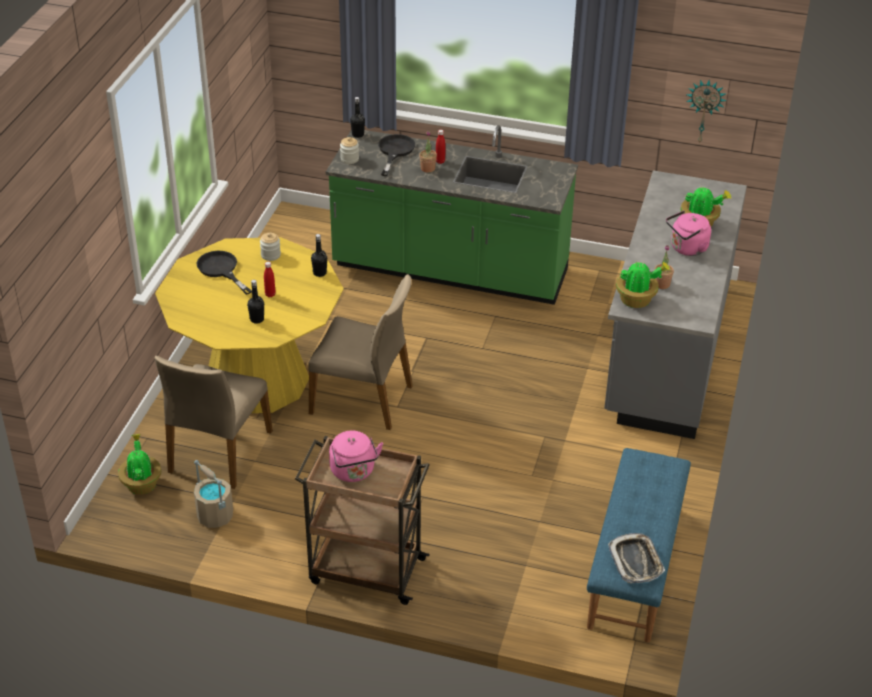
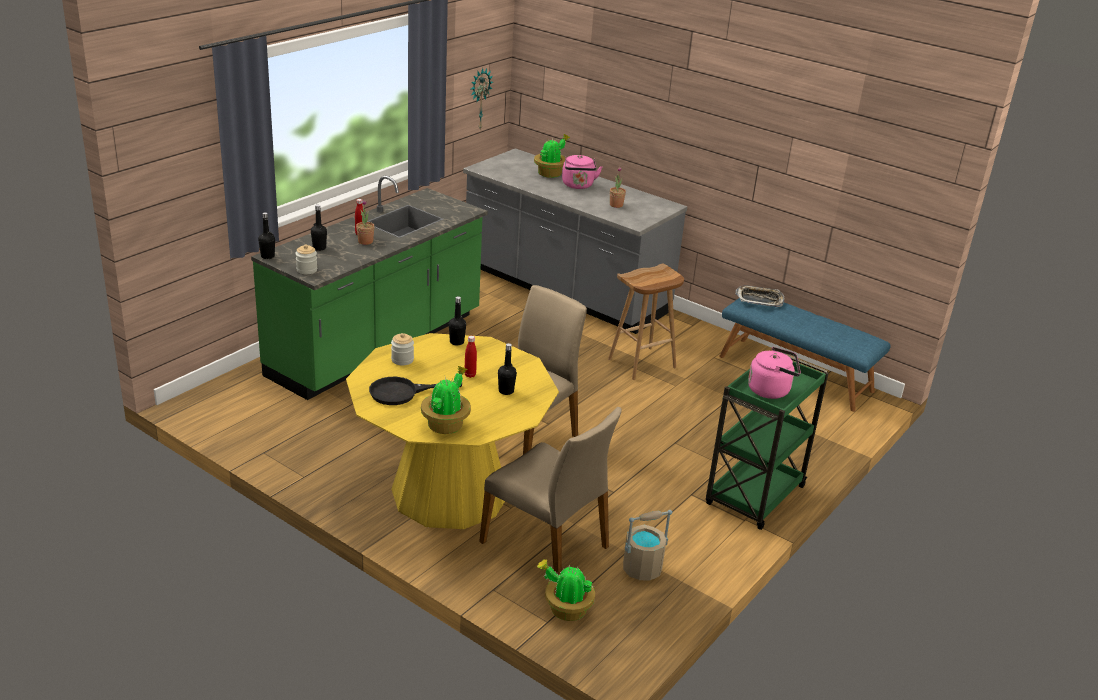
camera: 70 degrees left, 10 degrees down
(365, 570) = (754, 497): brown cart -> green cart
(394, 151) = (319, 248): black frying pan -> black bottle
(556, 441) = (641, 364): none -> brown stool
(636, 561) = (855, 337): tray -> tray (759, 299)
(637, 300) = (629, 217): potted plant -> potted plant (446, 424)

